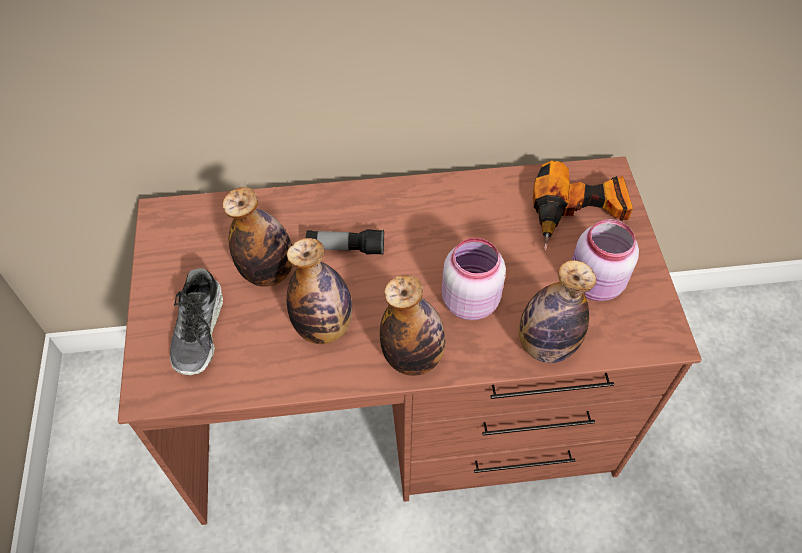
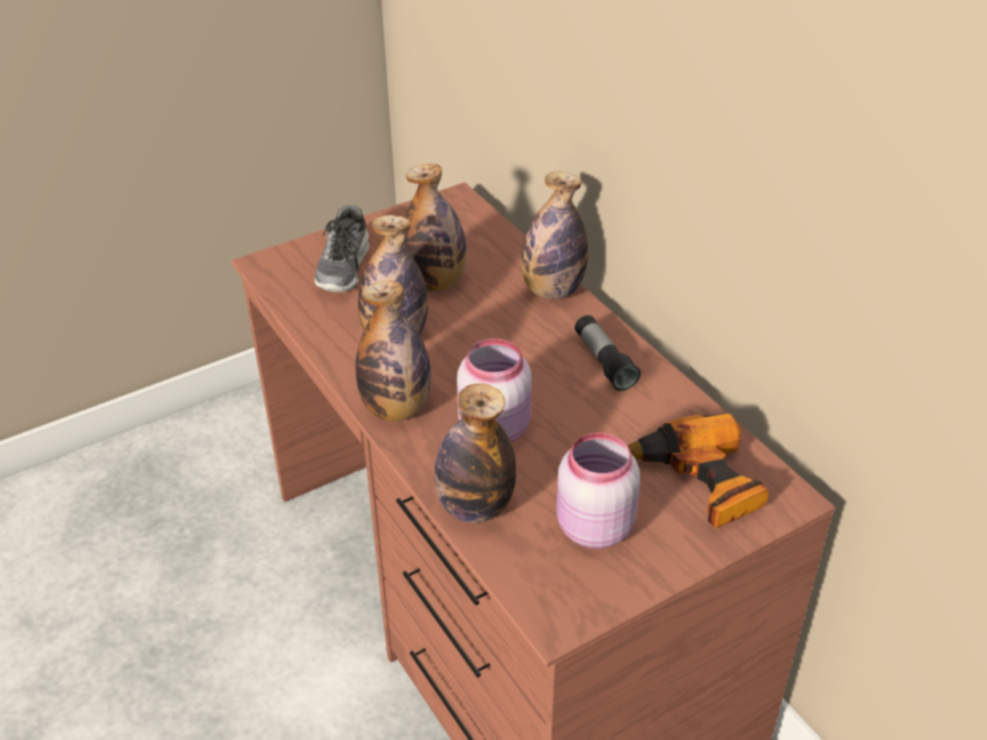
camera: 65 degrees right, 15 degrees down
(199, 331) = (344, 267): shoe -> shoe turned 60 degrees counterclockwise
(330, 202) = (552, 290): none -> bottle
(345, 248) = (500, 320): flashlight -> flashlight (604, 362)

